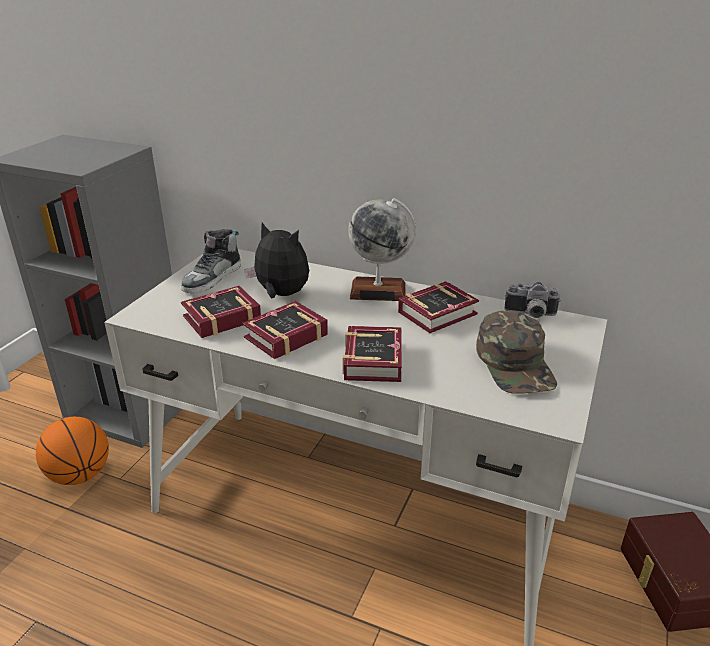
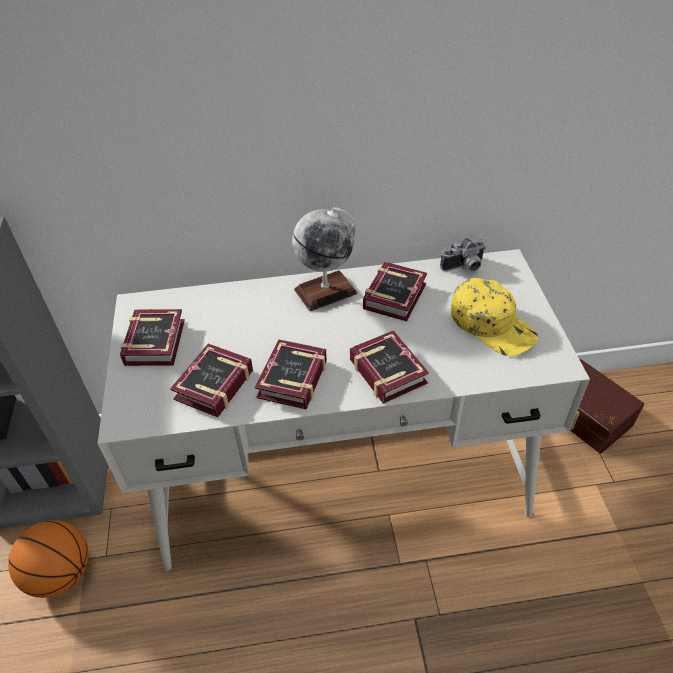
camera: 30 degrees left, 15 degrees up
(212, 278) = (157, 340): shoe -> book
(281, 295) = (243, 332): plush toy -> none
(515, 363) = (492, 324): green cap -> yellow cap

